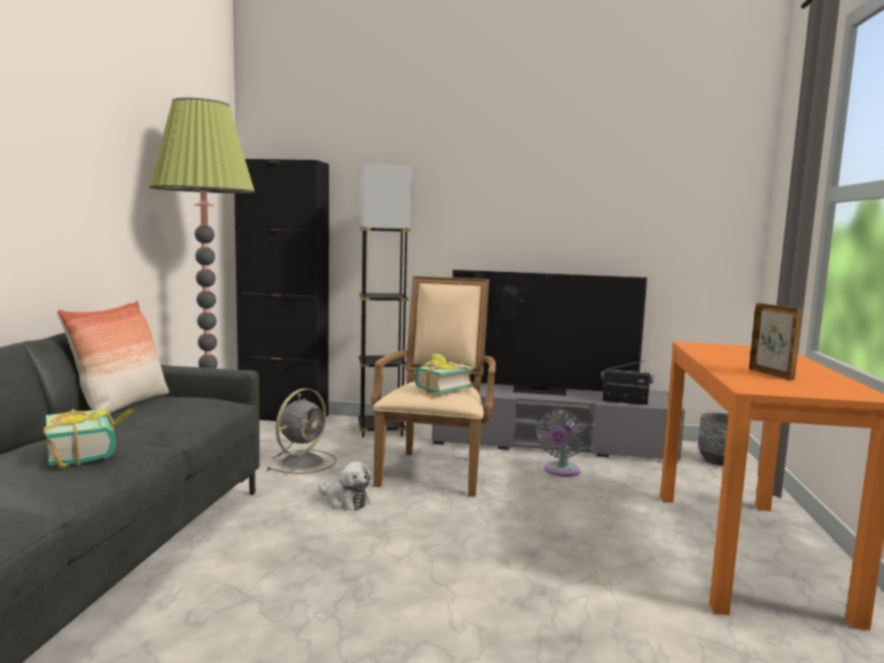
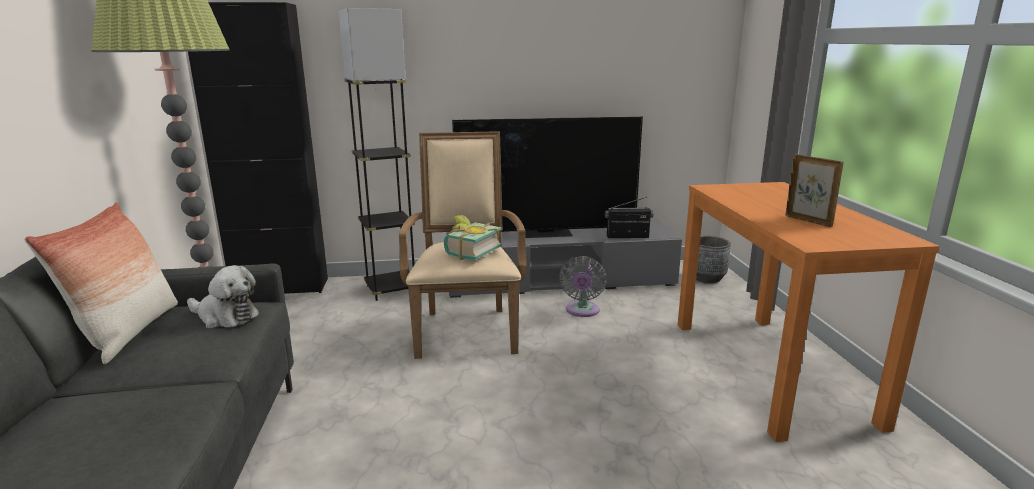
camera: 15 degrees left, 10 degrees up
(91, 453) = (132, 417): book -> none
(303, 462) = (327, 340): grey fan -> none
(345, 501) = (393, 382): plush toy -> plush toy (225, 316)

